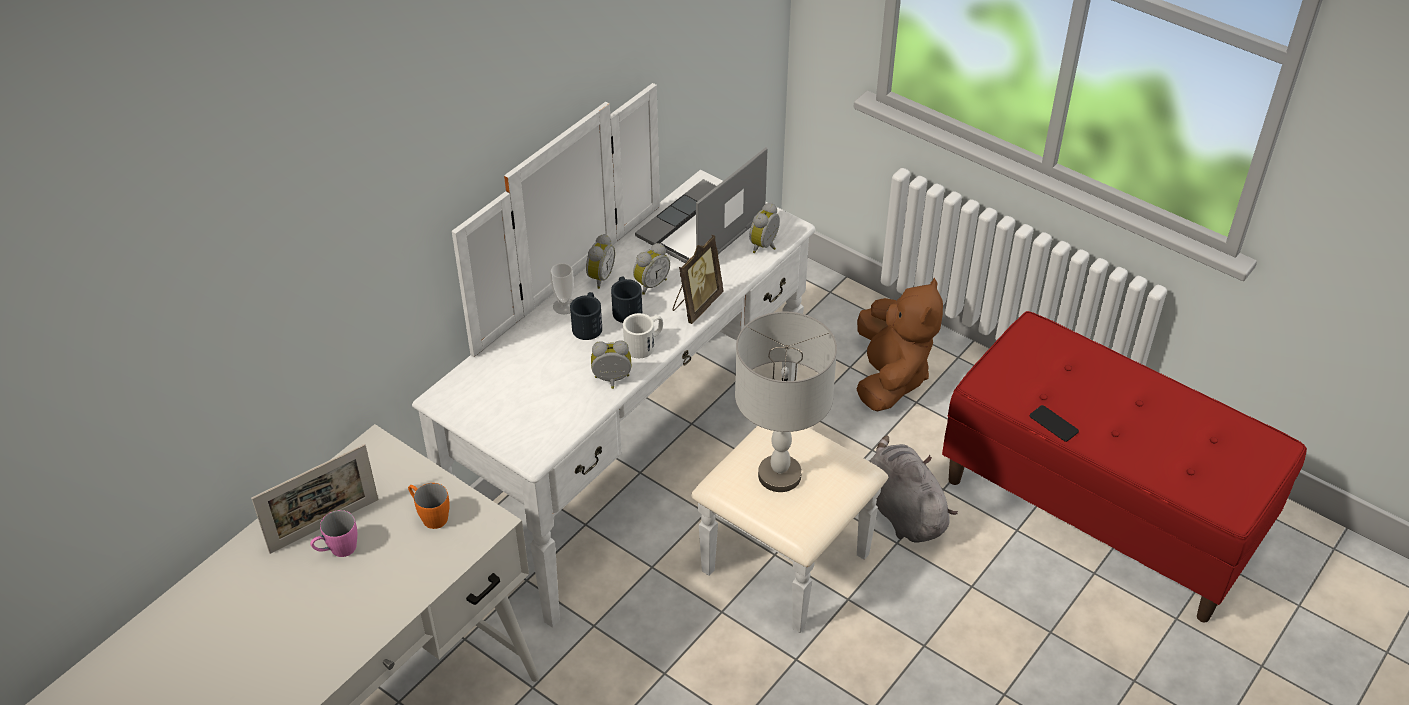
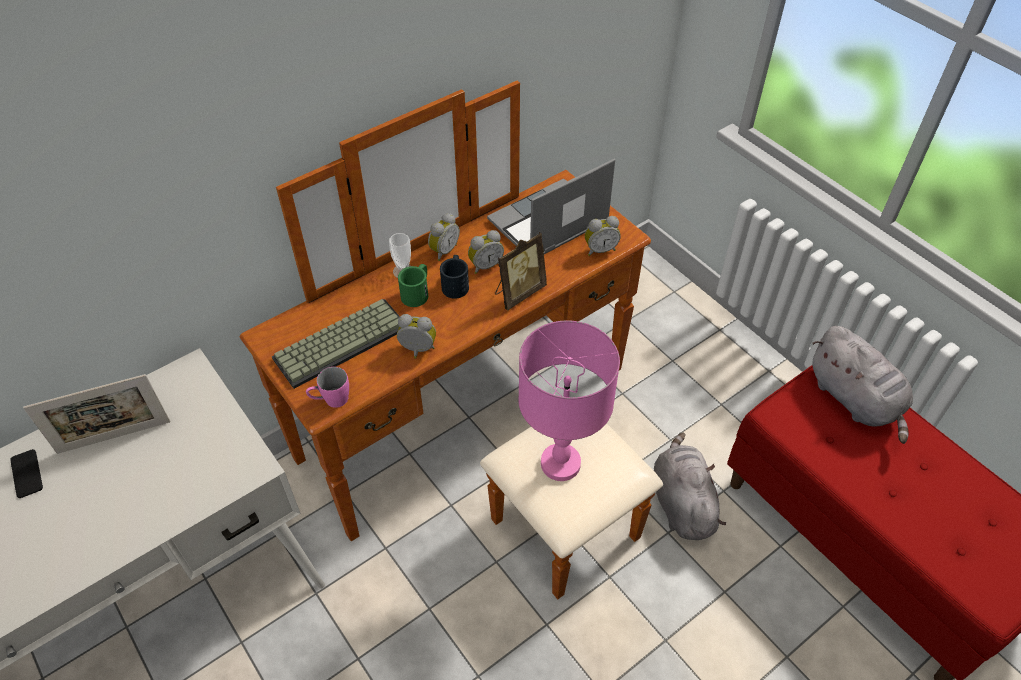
camera: 15 degrees right, 5 degrees up
(337, 550) = (114, 464): pink mug -> pink mug (331, 400)
(430, 516) = (206, 448): orange mug -> none
(527, 387) = (341, 341): none -> keyboard
(588, 324) = (417, 292): black mug -> green mug
(645, 344) = (459, 321): white mug -> none
(667, 488) = (486, 436): white dresser -> brown dresser
(766, 246) = (600, 249): alarm clock -> alarm clock turned 150 degrees counterclockwise
(780, 475) = (561, 463): grey table lamp -> pink table lamp
(890, 377) = (704, 377): brown plush toy -> none
(1053, 424) = (833, 470): phone -> phone (27, 474)
(1058, 354) = (855, 400): none -> grey plush toy

